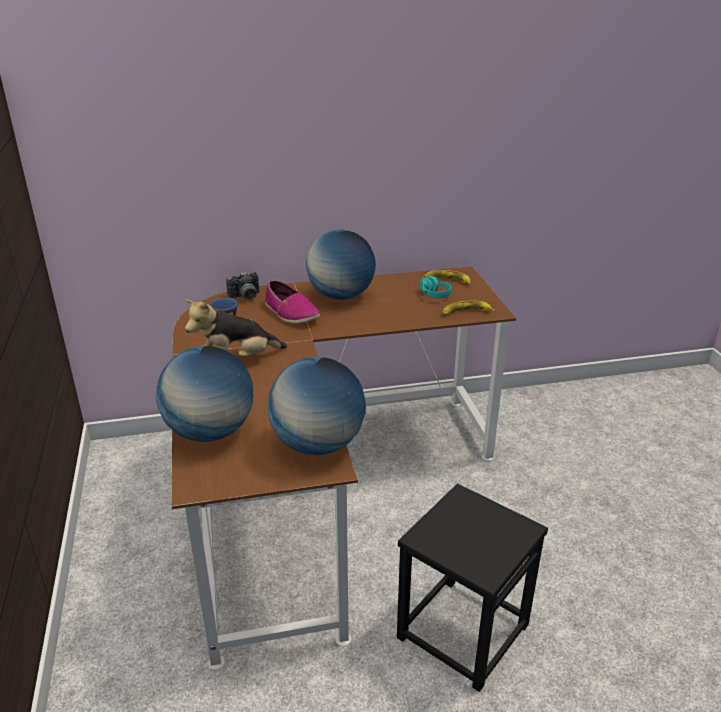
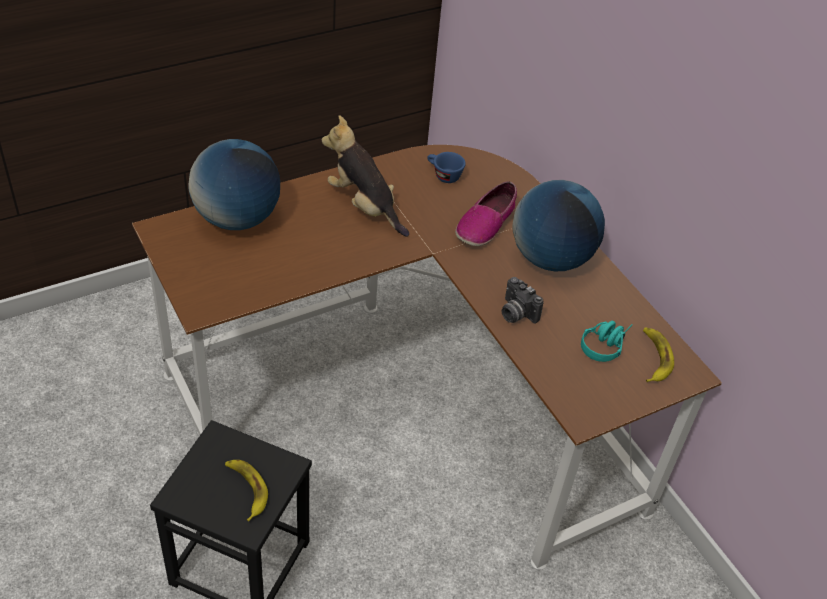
camera: 70 degrees right, 15 degrees up
(245, 297) = (506, 180): camera -> camera (515, 313)
(318, 444) = (234, 294): globe -> none
(466, 312) = (565, 386): banana -> banana (246, 489)

